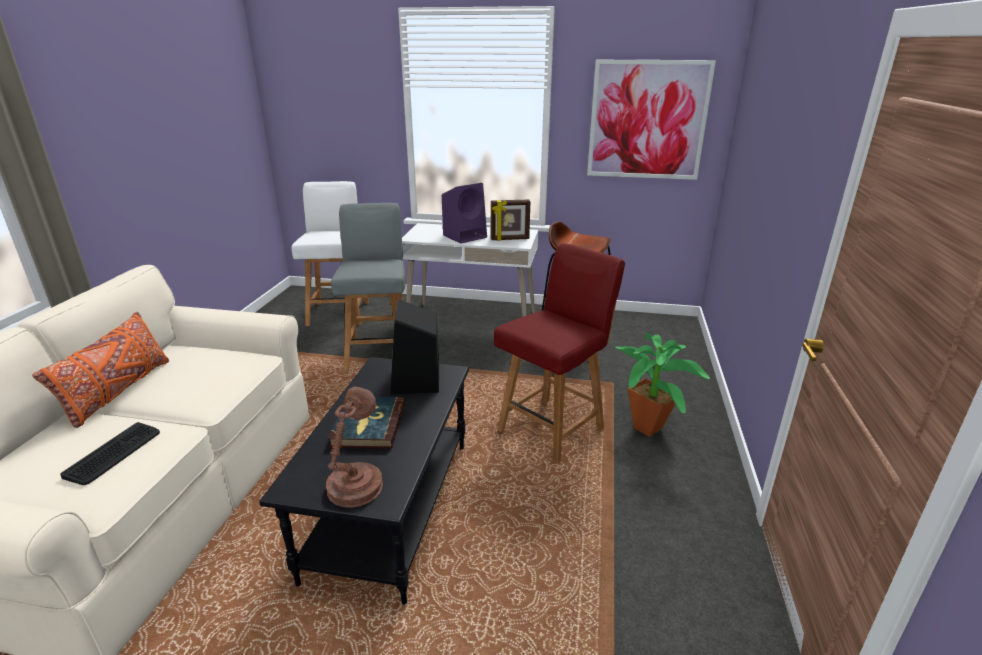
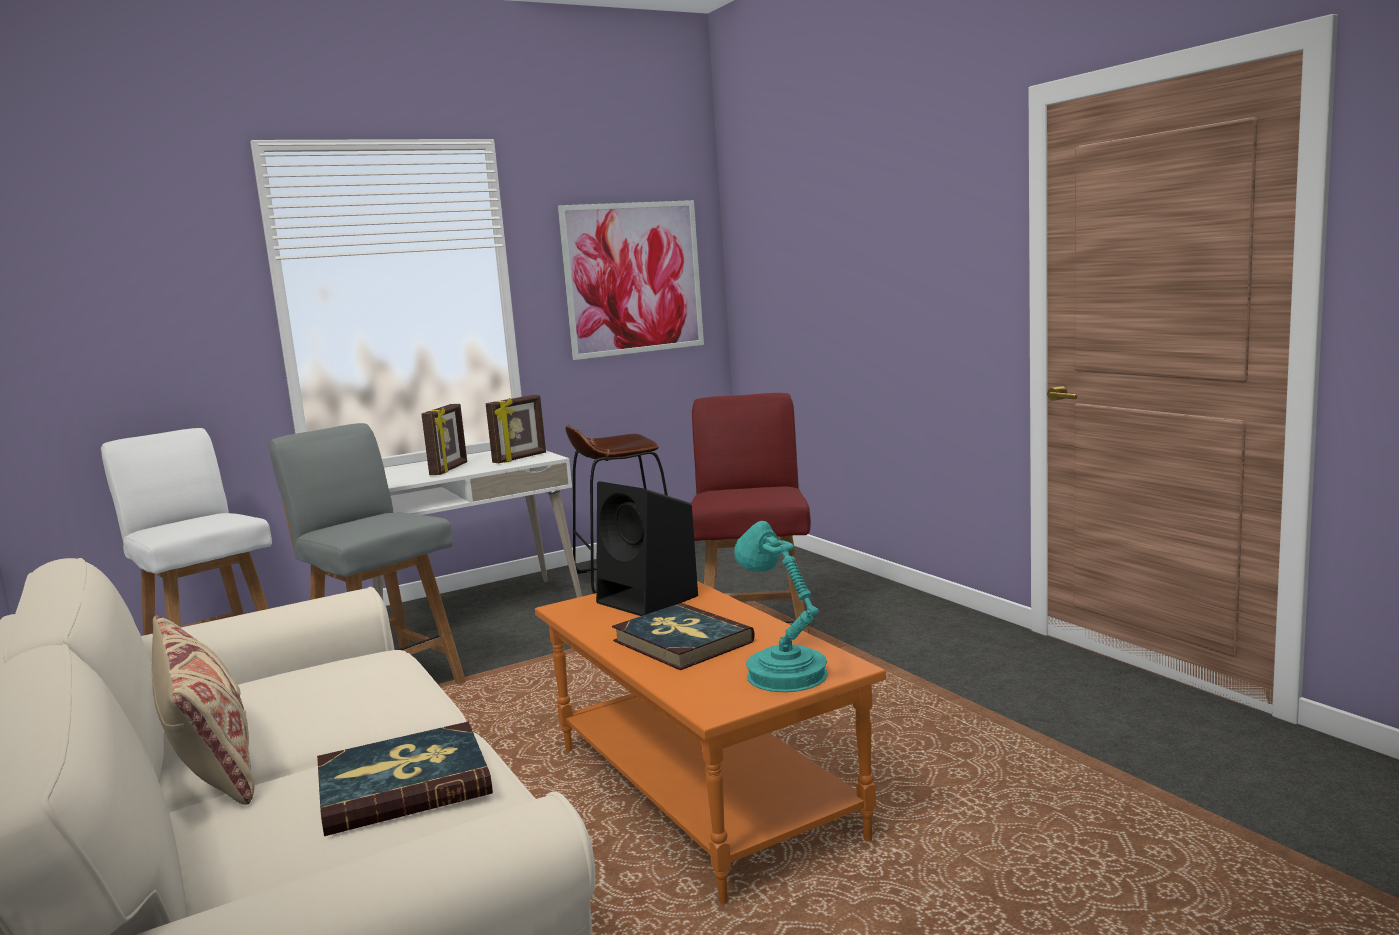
camera: 40 degrees left, 15 degrees down
(114, 453) = (403, 785): keyboard -> book
(118, 392) = (210, 760): orange pillow -> beige pillow
(357, 484) = (782, 672): brown table lamp -> turquoise table lamp
(390, 506) = (699, 792): black coffee table -> orange coffee table
(465, 236) = (450, 469): purple speaker -> picture frame
(650, 432) = (855, 619): potted plant -> none

